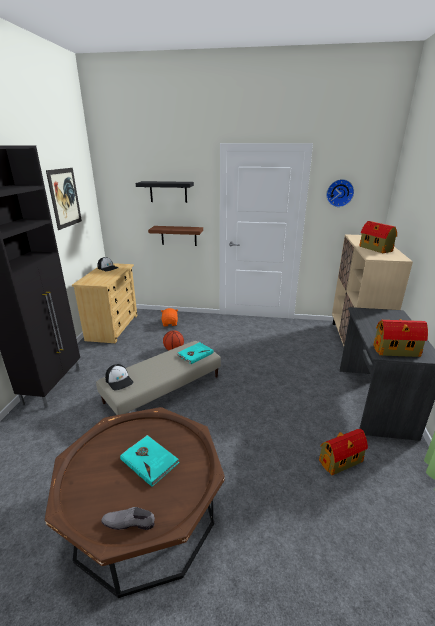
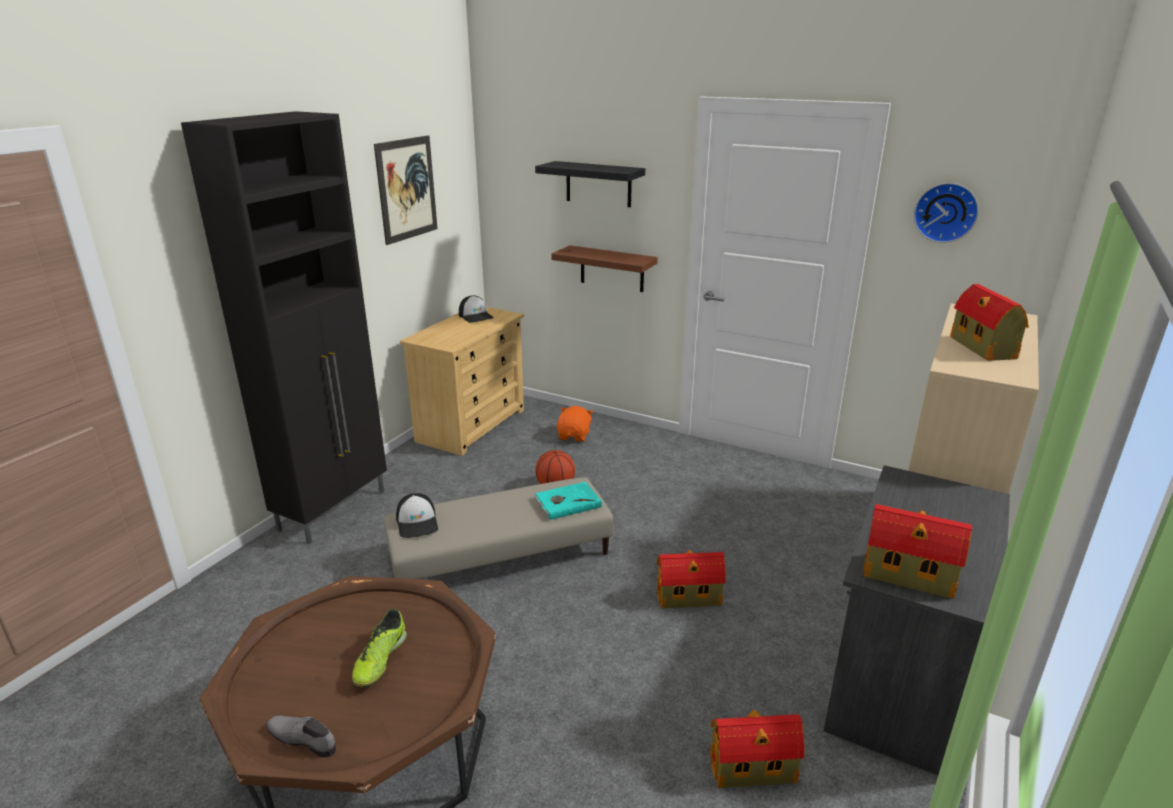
camera: 20 degrees right, 0 degrees up
(150, 460) = (380, 660): turquoise book -> shoe
(267, 388) = (690, 597): none -> toy house

